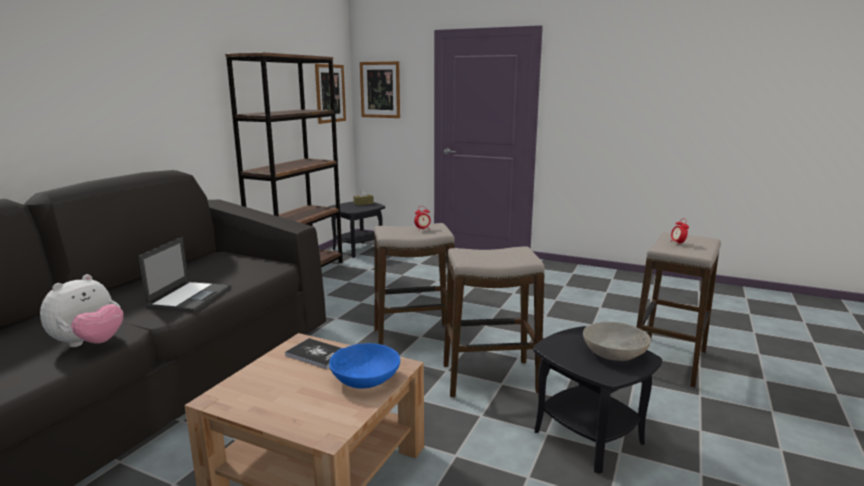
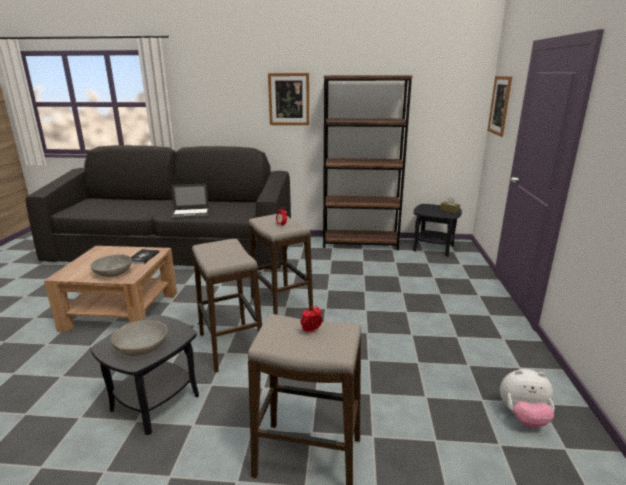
camera: 70 degrees right, 5 degrees up
(89, 344) = (134, 214): plush toy -> plush toy (523, 417)
(330, 93) = (452, 106): picture -> picture (289, 99)
(365, 379) = (113, 273): blue bowl -> grey bowl

